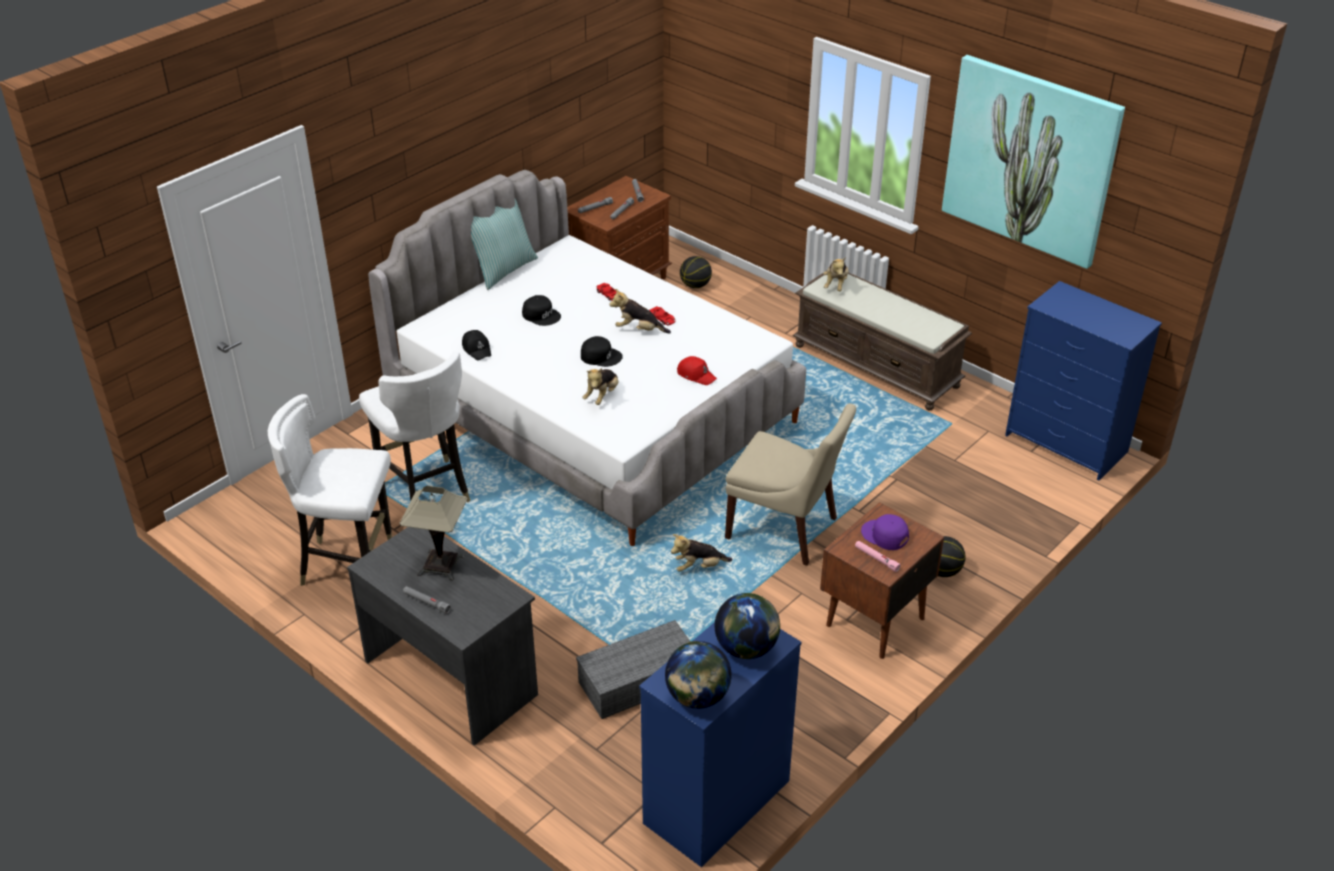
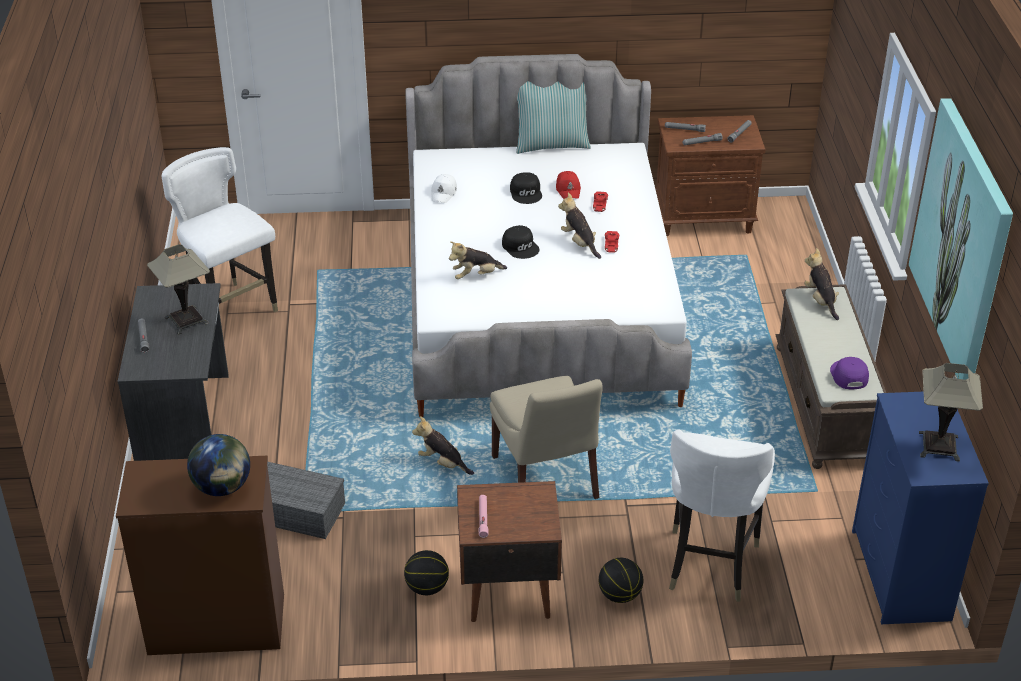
camera: 45 degrees right, 0 degrees up
(425, 491) = (344, 291): white chair -> white chair (710, 563)
(477, 349) = (444, 193): black cap -> white cap
(695, 285) = (766, 252): basketball -> basketball (427, 588)
(696, 375) = (568, 301): red cap -> red cap (568, 189)
(697, 697) = (144, 494): globe -> none
(716, 803) = (215, 624): blue dresser -> brown dresser
(836, 285) = (820, 301): plush toy -> plush toy turned 105 degrees clockwise
(884, 535) = (517, 507): purple cap -> purple cap (848, 375)
(1107, 317) = (939, 446): none -> table lamp

